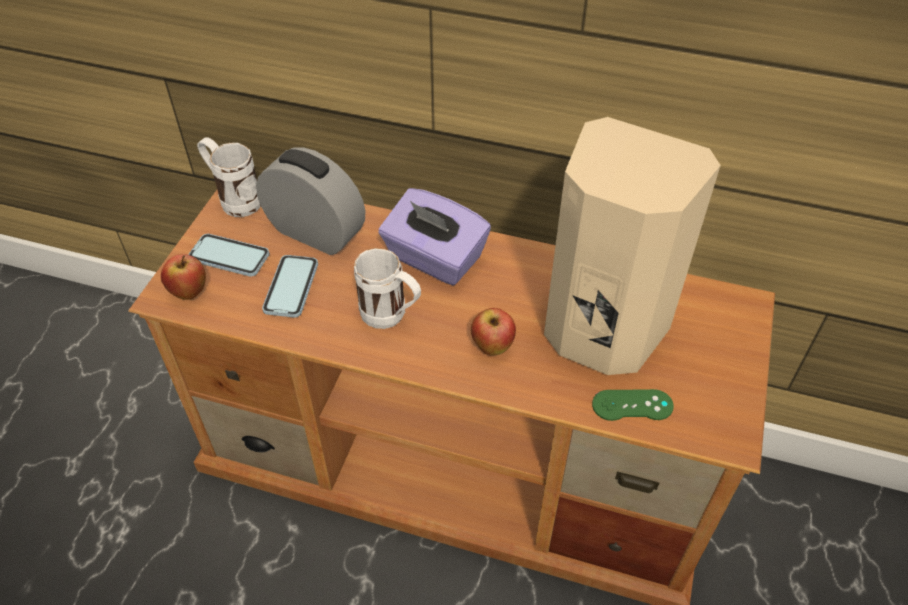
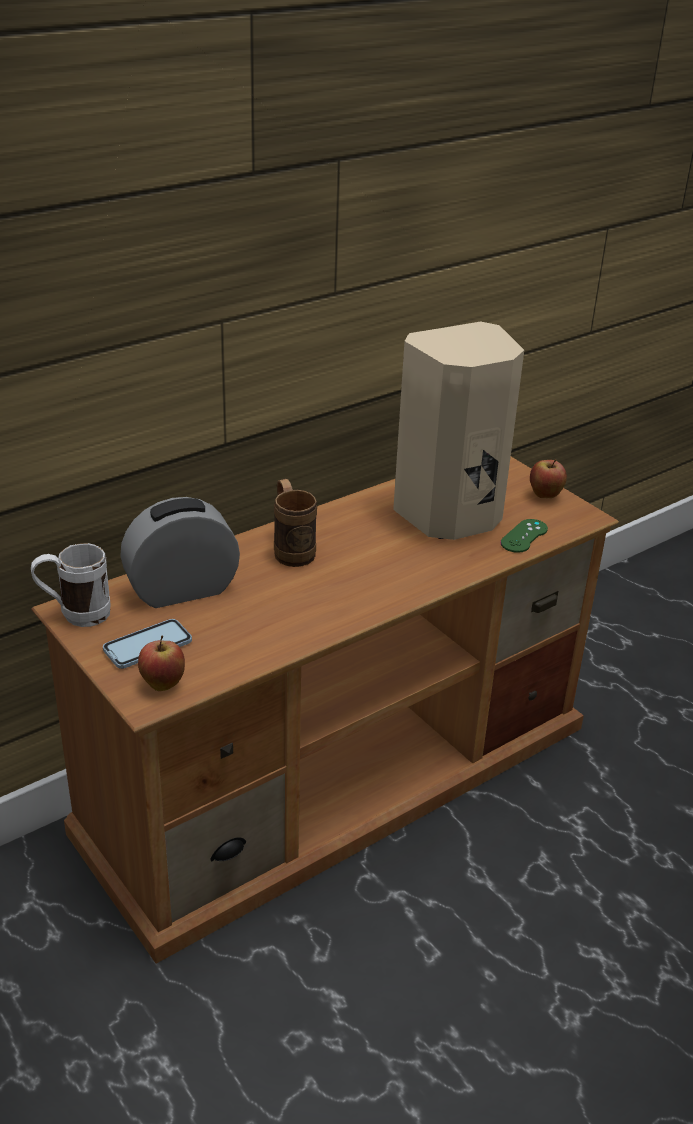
camera: 55 degrees left, 15 degrees down
(291, 287) = (231, 628): phone -> none
(391, 317) = (328, 594): white mug -> none
(434, 259) = (291, 549): purple tissue box -> brown mug
(492, 347) = (411, 564): apple -> apple (545, 496)

